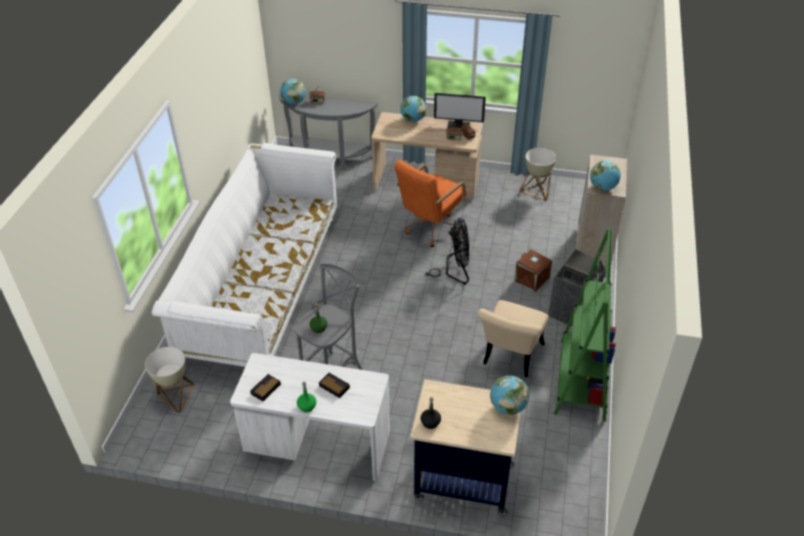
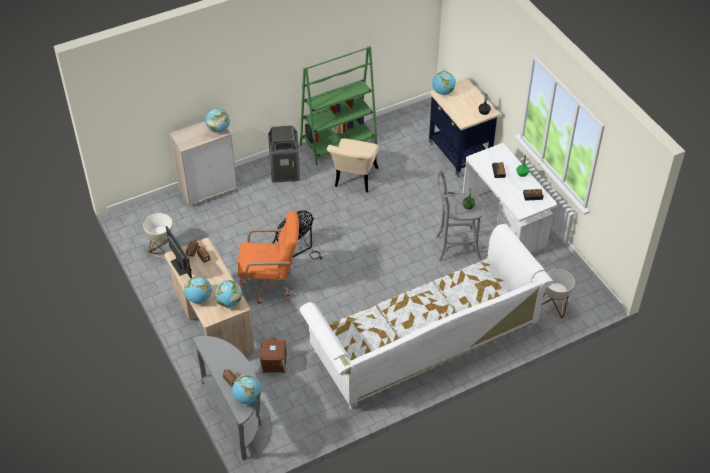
camera: 130 degrees left, 5 degrees up
(391, 131) = (229, 302): none -> globe
(510, 357) = (354, 180): beige chair -> beige chair turned 120 degrees clockwise
(531, 280) = (273, 204): brown storage box -> brown storage box (274, 363)

